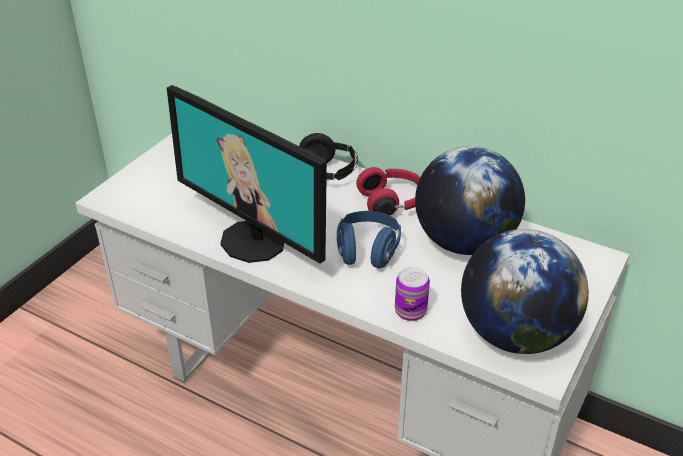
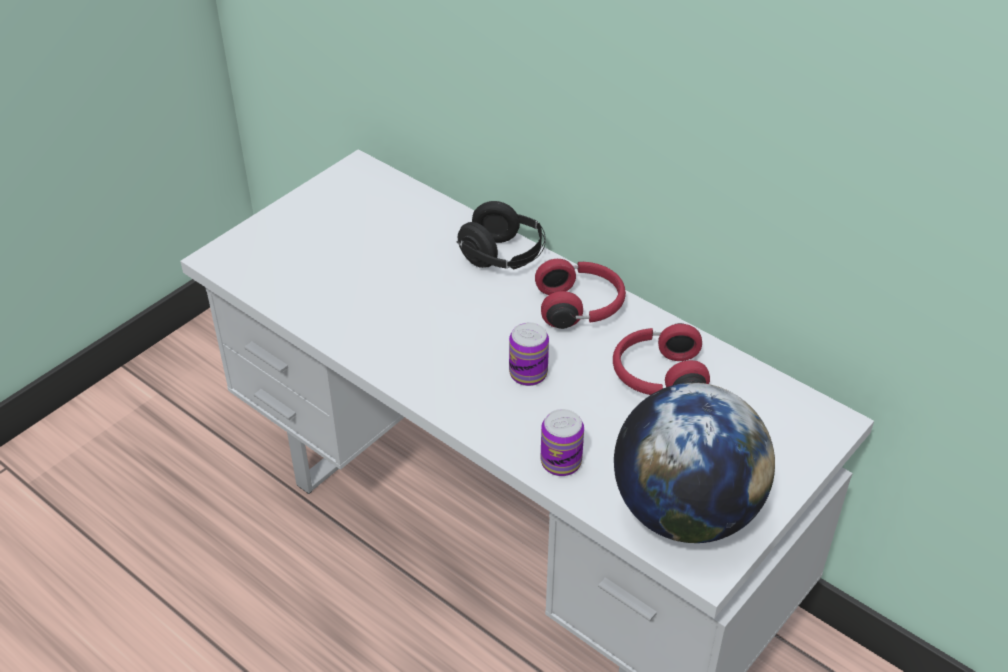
camera: 10 degrees right, 5 degrees up
(254, 241) = (389, 341): monitor -> none
(367, 251) = (528, 374): blue headphones -> can
(464, 242) = (657, 376): globe -> red headphones

